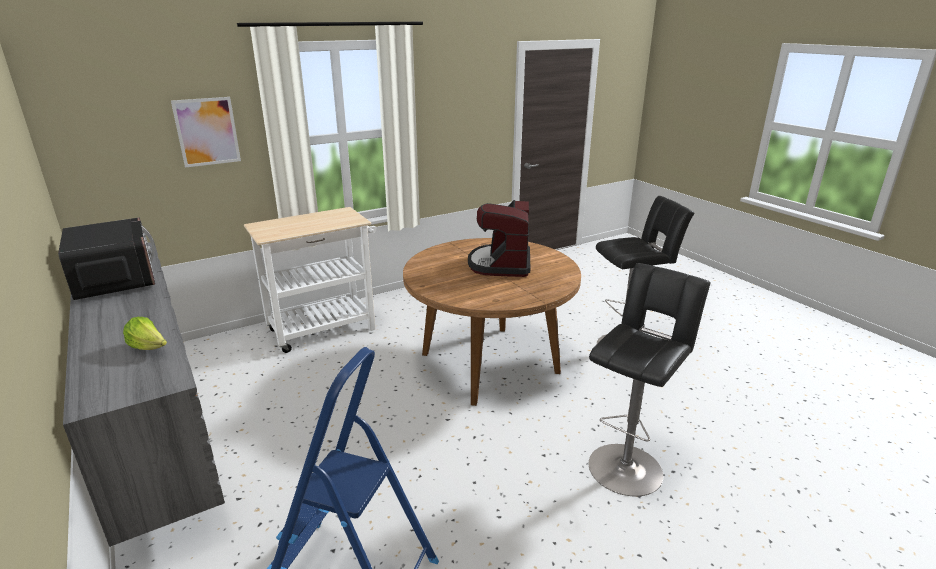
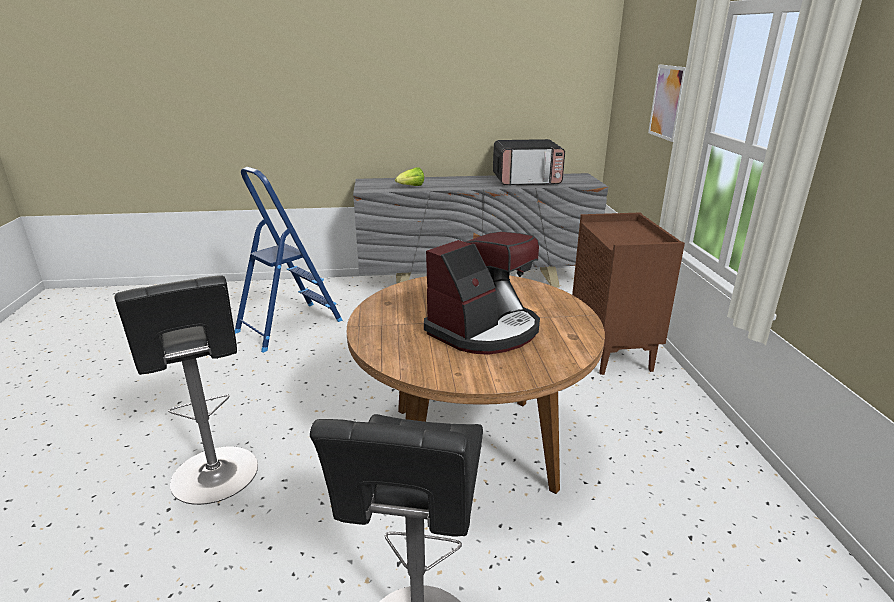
camera: 115 degrees right, 0 degrees up
(323, 329) = (611, 351): white cart -> brown cabinet
(501, 264) = (484, 330): coffee machine -> coffee machine turned 105 degrees clockwise

